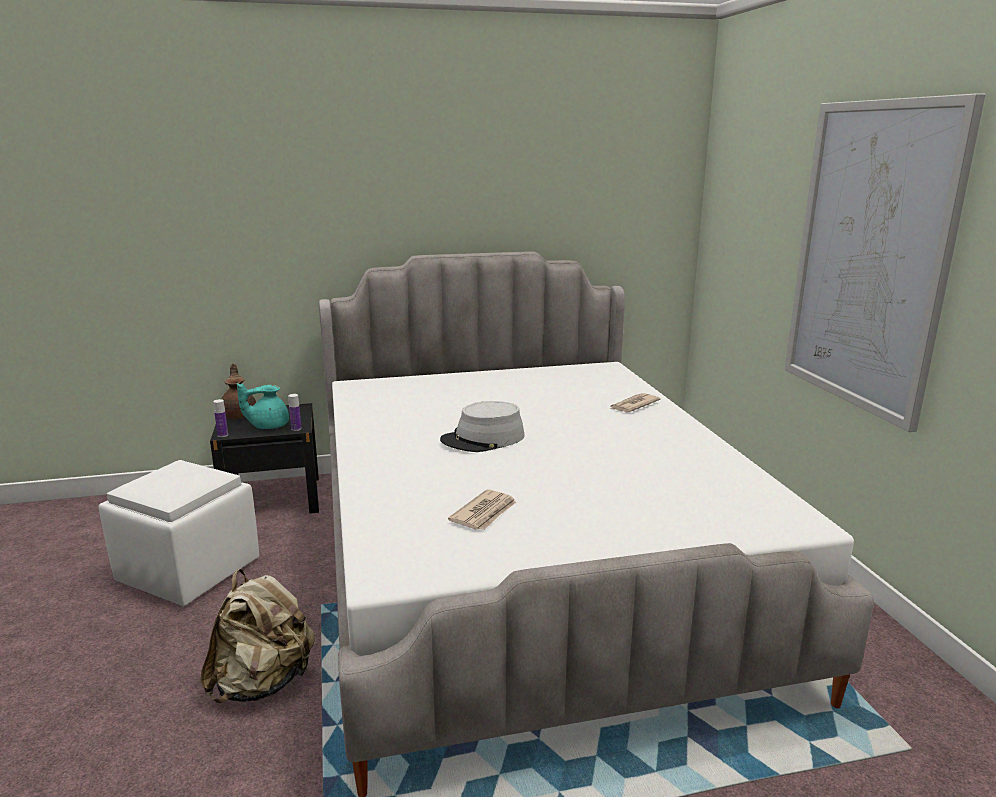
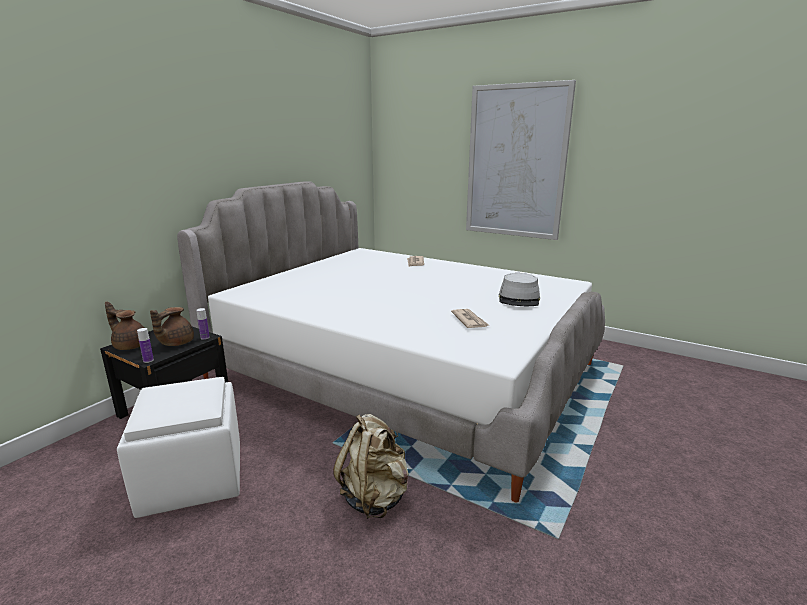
camera: 45 degrees left, 0 degrees up
(268, 426) = (175, 343): turquoise teapot -> brown teapot
(483, 439) = (386, 294): grey hat -> grey hat (519, 299)

